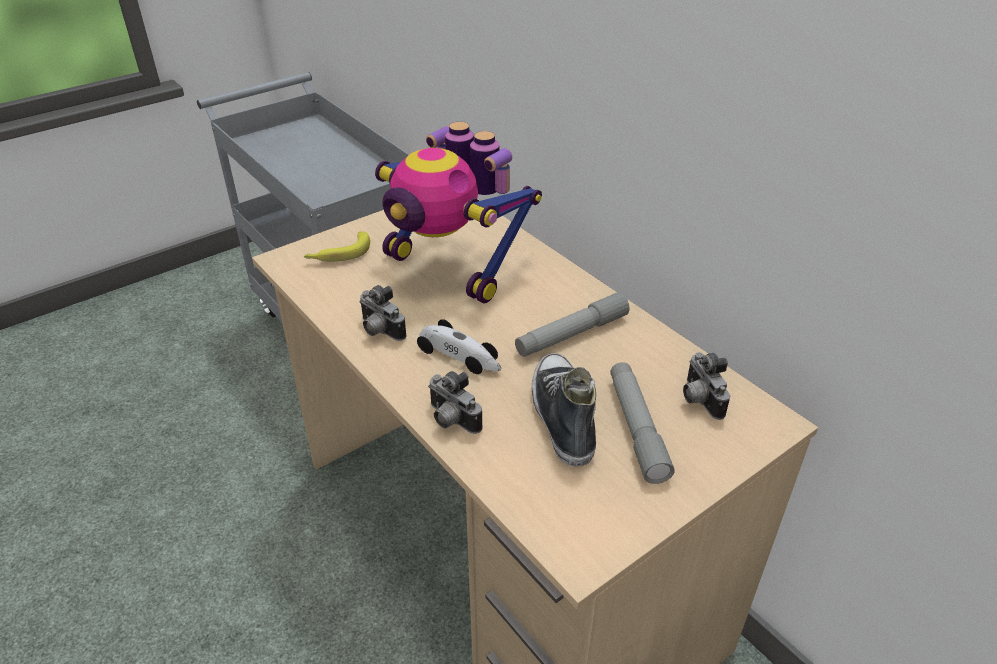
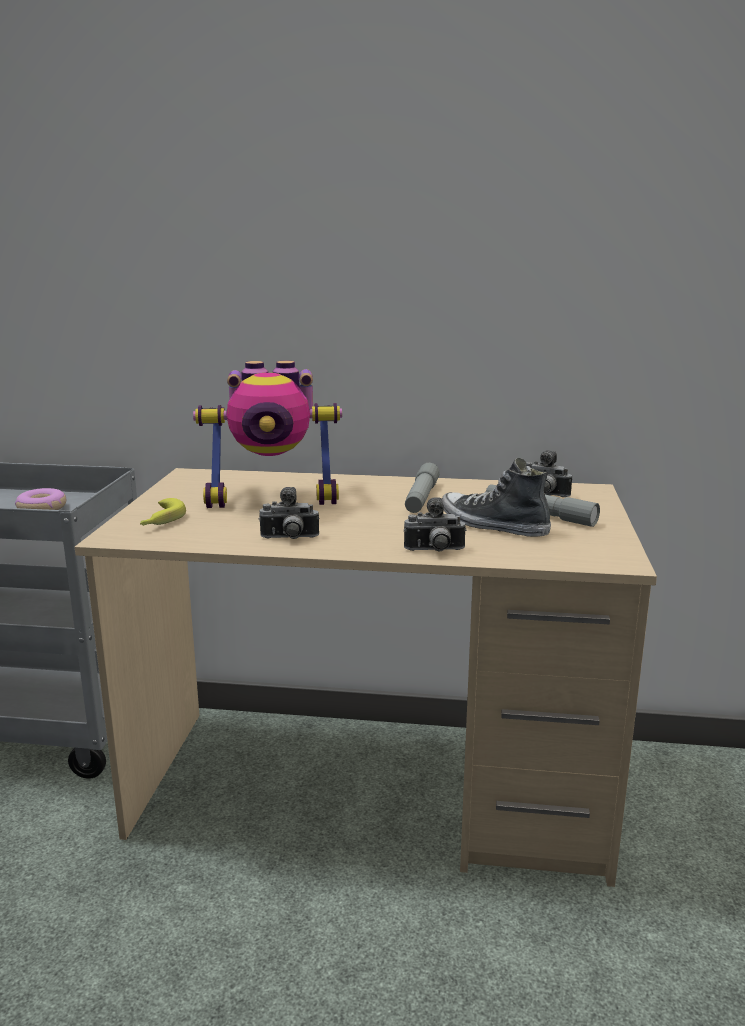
camera: 45 degrees left, 20 degrees down
(351, 182) = (42, 508): none -> donut
(459, 355) = (373, 528): toy car -> none

